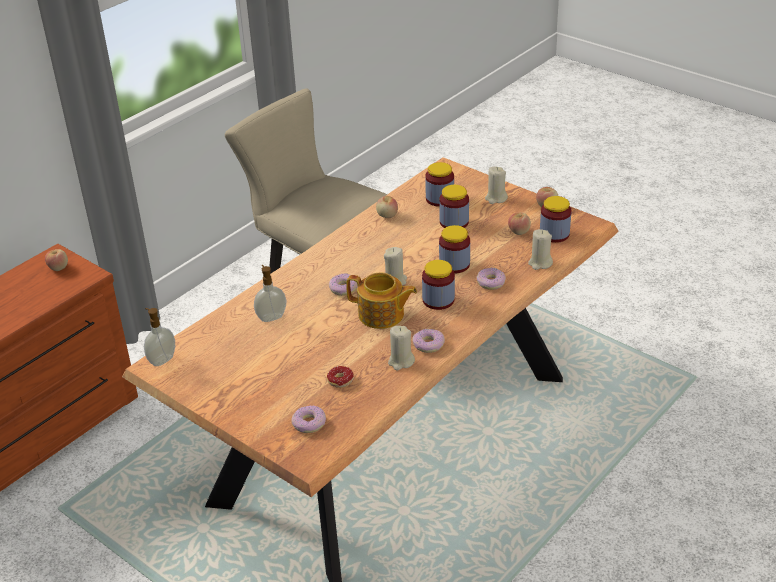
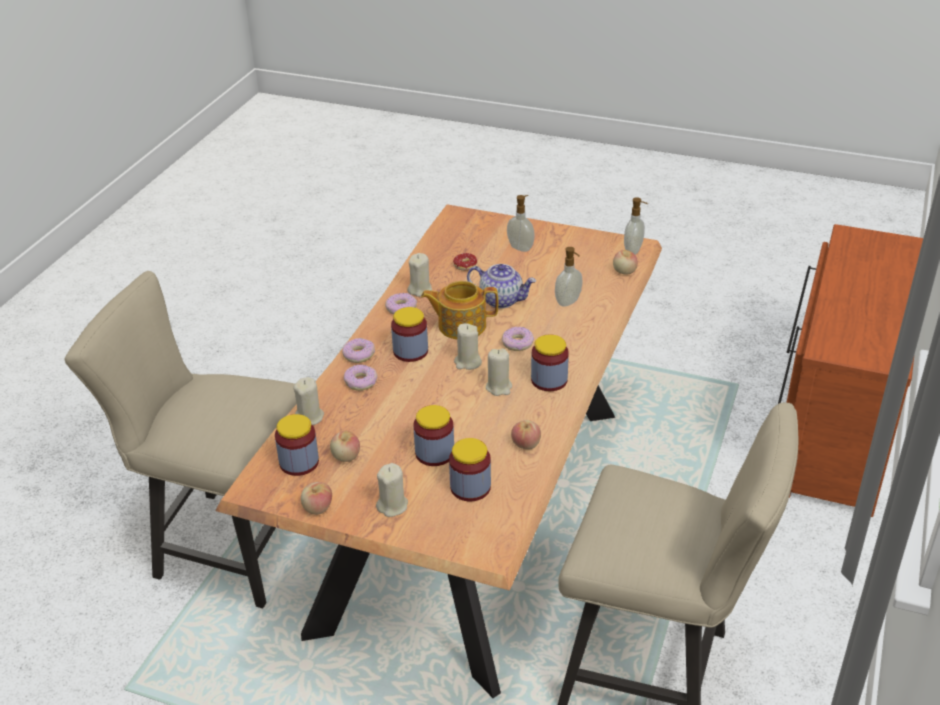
camera: 160 degrees right, 0 degrees up
(58, 268) = (867, 349): apple -> apple (624, 272)
(268, 391) = (521, 247): none -> soap dispenser
(309, 423) = (470, 234): donut -> donut (358, 355)
(329, 333) = (502, 300): none -> teapot
(381, 256) = (499, 387): none -> beige candle
(454, 264) = (410, 395): jar -> jar (549, 380)
(621, 468) = (224, 543): none -> beige chair

